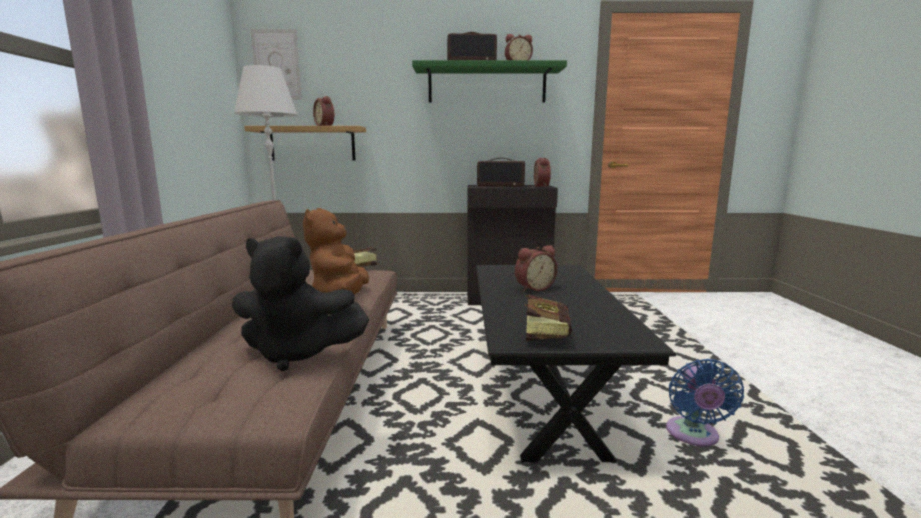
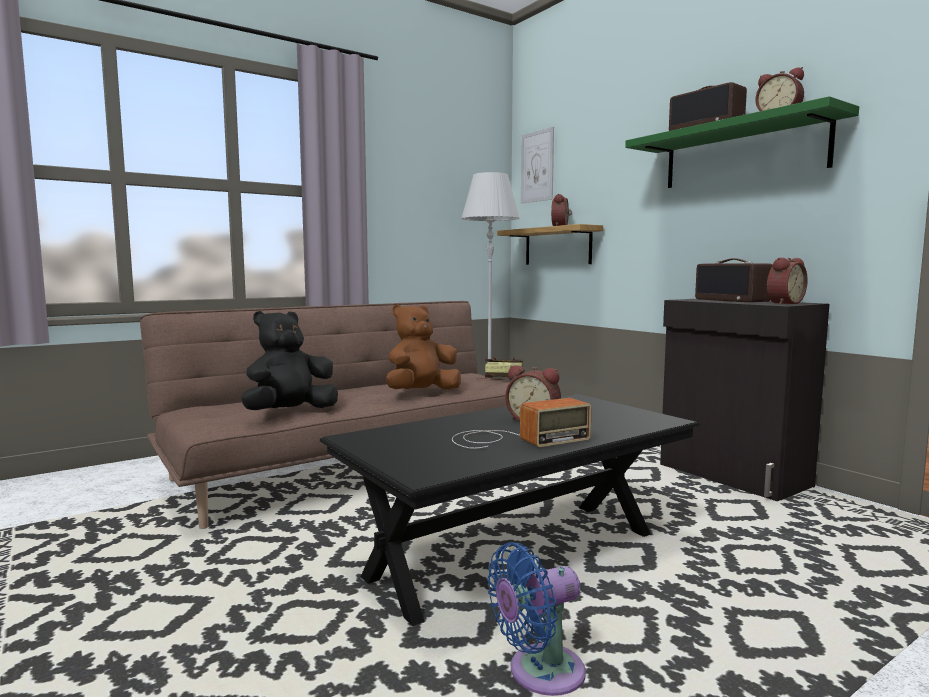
camera: 55 degrees right, 5 degrees down
(298, 354) = (290, 412): black plush toy -> black plush toy turned 75 degrees clockwise
(546, 334) = (387, 444): book -> none
(575, 302) = (514, 439): none -> radio

